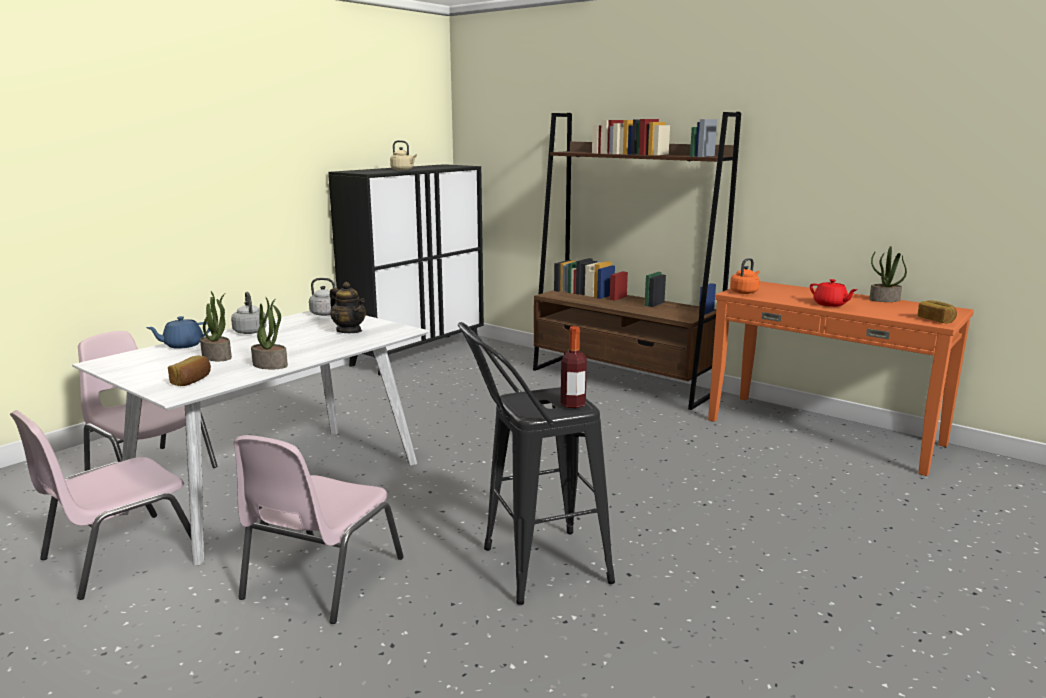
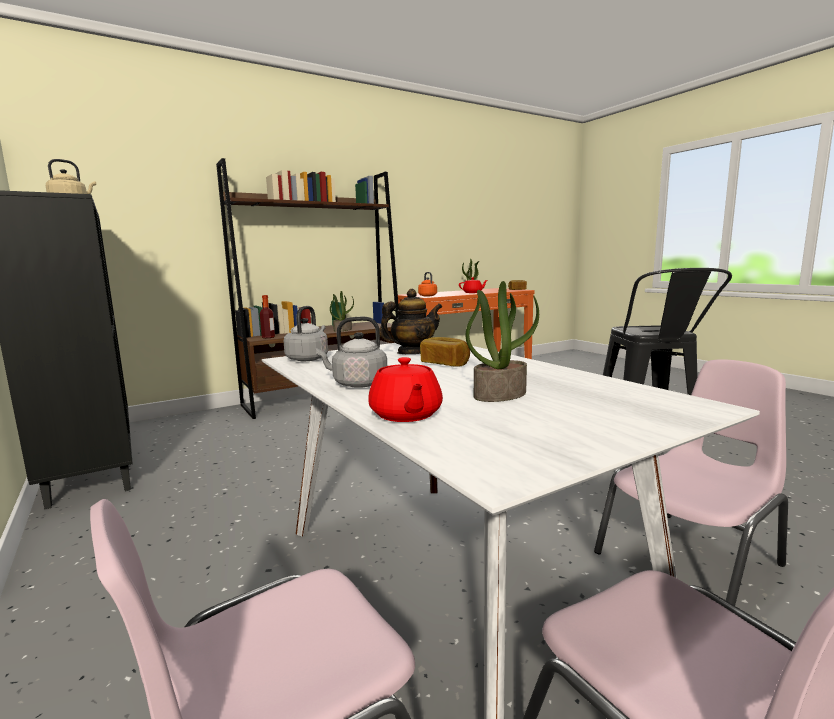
camera: 70 degrees left, 5 degrees down
(182, 345) = (405, 415): blue teapot -> red teapot
(192, 381) = (630, 402): bread -> bread (445, 364)
(271, 365) = (553, 374): potted plant -> potted plant (342, 330)
(320, 579) = (691, 559): pink chair -> pink chair turned 75 degrees counterclockwise
(573, 404) = (655, 327): bottle -> bottle (268, 337)

